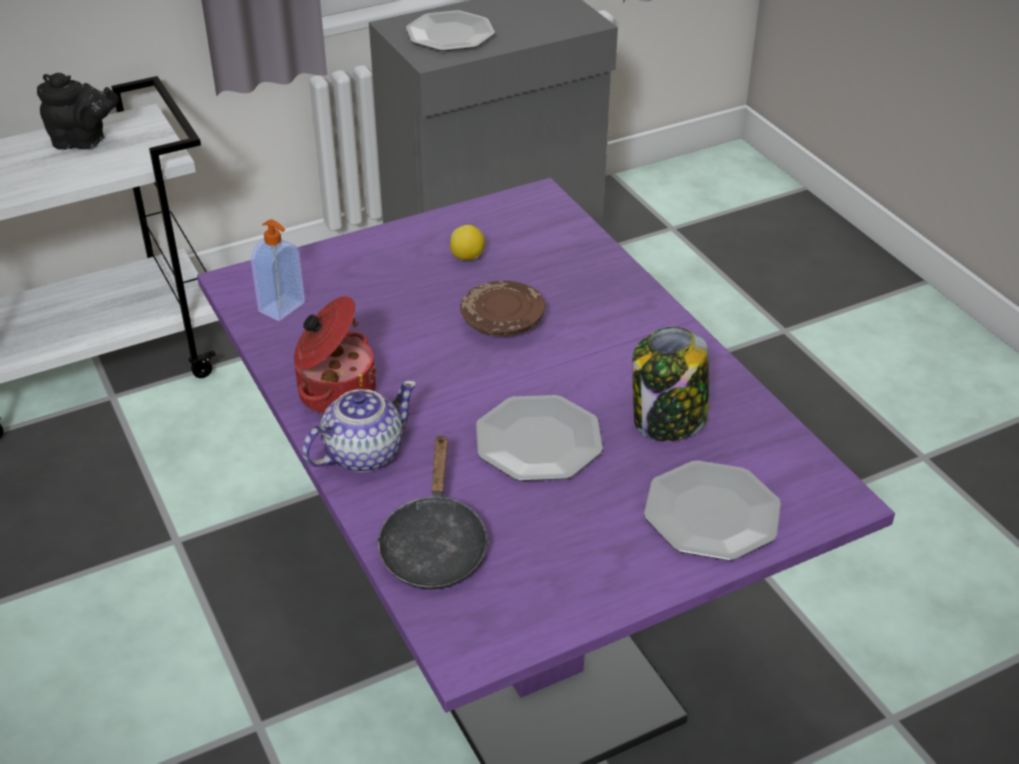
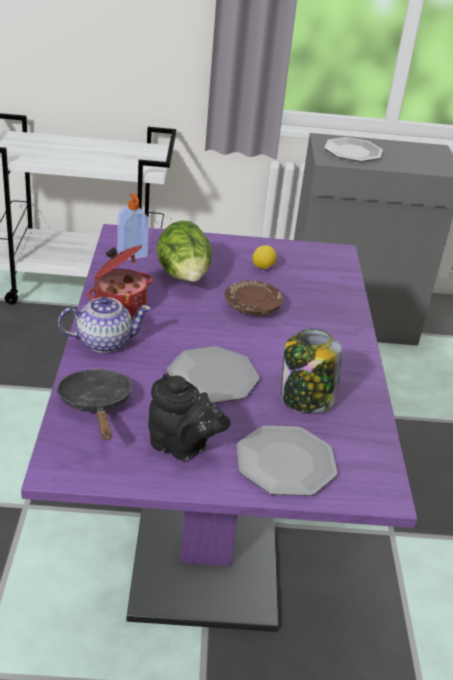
camera: 25 degrees right, 5 degrees down
(83, 142) = (115, 150): black teapot -> black teapot (182, 447)
(381, 314) = (184, 277): none -> lettuce
(434, 545) = (96, 405): black frying pan -> black frying pan turned 135 degrees clockwise

